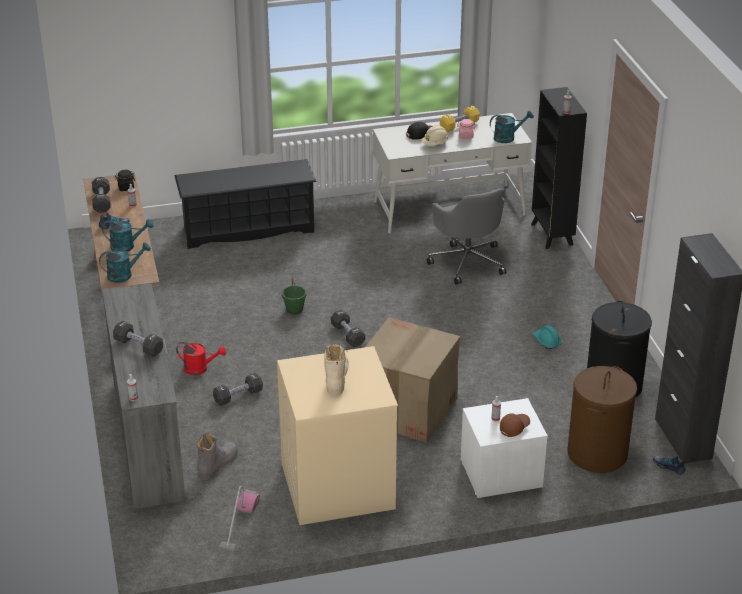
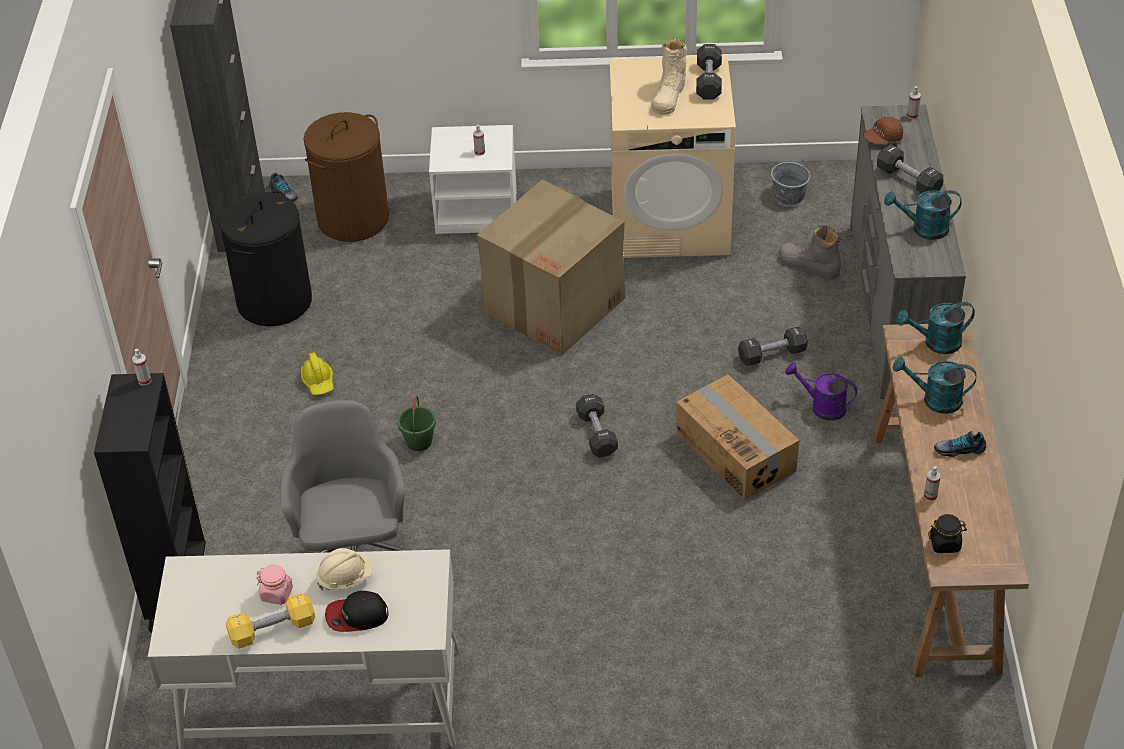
camera: 165 degrees left, 10 degrees up
(102, 202) = (986, 512): black dumbbell -> black dumbbell (708, 81)
(200, 369) = (822, 407): red watering can -> purple watering can
(217, 464) = (809, 265): grey boot -> grey boot turned 75 degrees clockwise
(239, 523) = (789, 195): vacuum cleaner -> grey bucket
(248, 229) = (713, 704): black shoe rack -> none
(254, 337) = (736, 451): none -> cardboard box
(294, 309) = (665, 496): green bucket -> green bucket (418, 441)
(508, 137) = (201, 576): turquoise watering can -> turquoise watering can (923, 229)
(514, 428) = (464, 139): brown cap -> brown cap (882, 138)
(546, 341) = (318, 381): turquoise hard hat -> yellow hard hat

